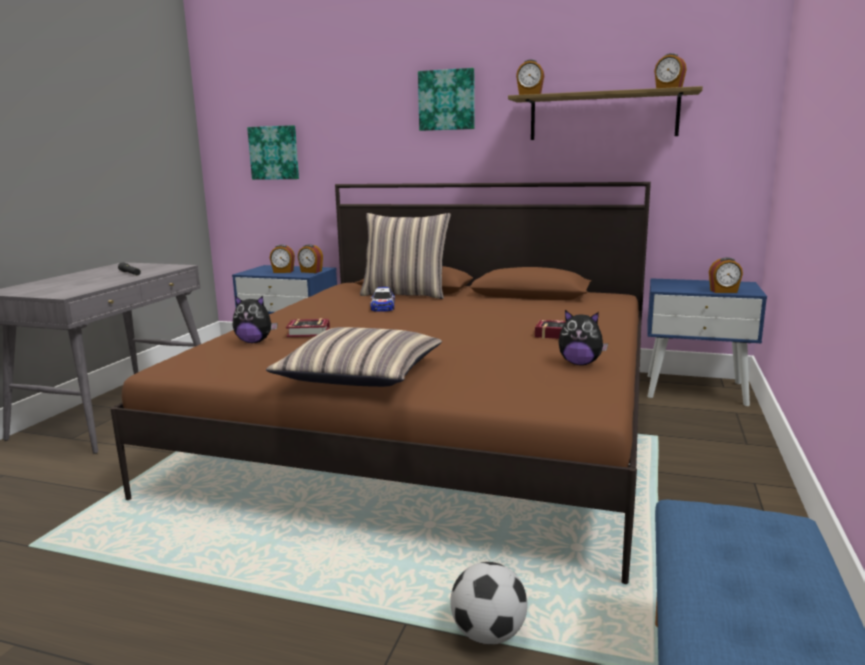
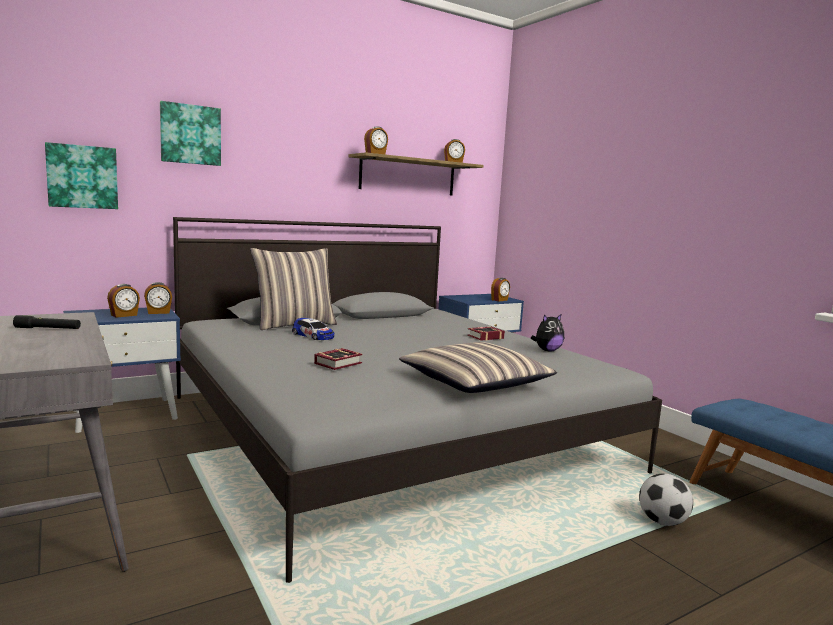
camera: 50 degrees left, 5 degrees down
(254, 342) = (315, 379): plush toy -> none
(434, 424) = (388, 431): brown bed -> grey bed
(447, 100) = (290, 146): picture -> picture (190, 134)

